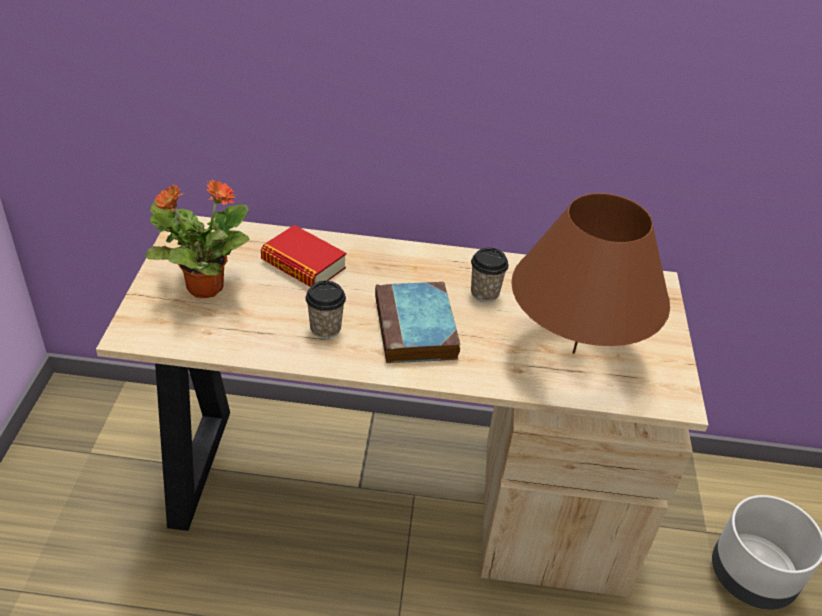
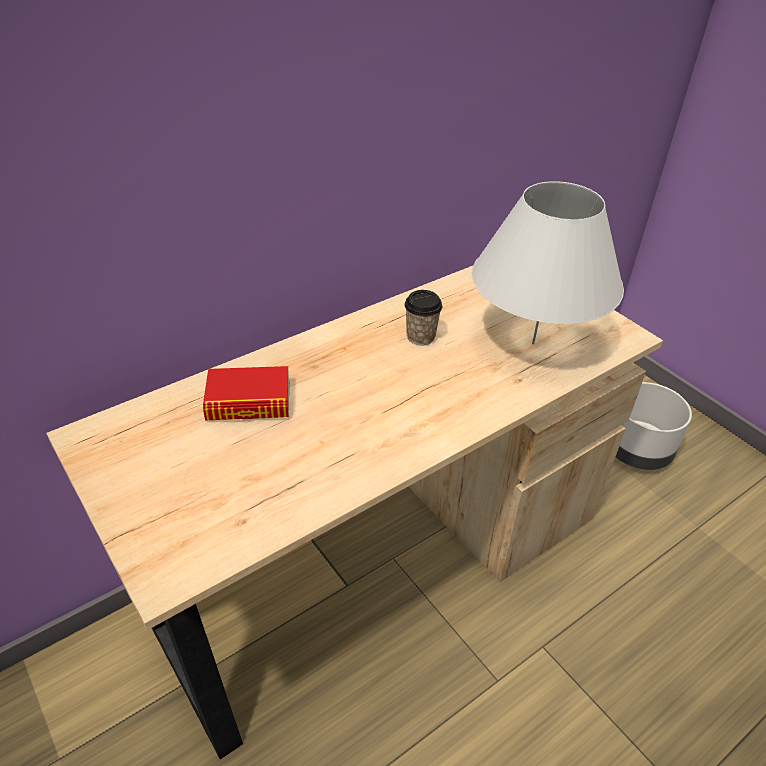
camera: 40 degrees left, 0 degrees up
(203, 287) = (180, 482): potted plant -> none
(325, 329) = (341, 445): cup -> none
(416, 330) = (411, 397): book -> none
(573, 353) = (533, 343): brown table lamp -> white table lamp

